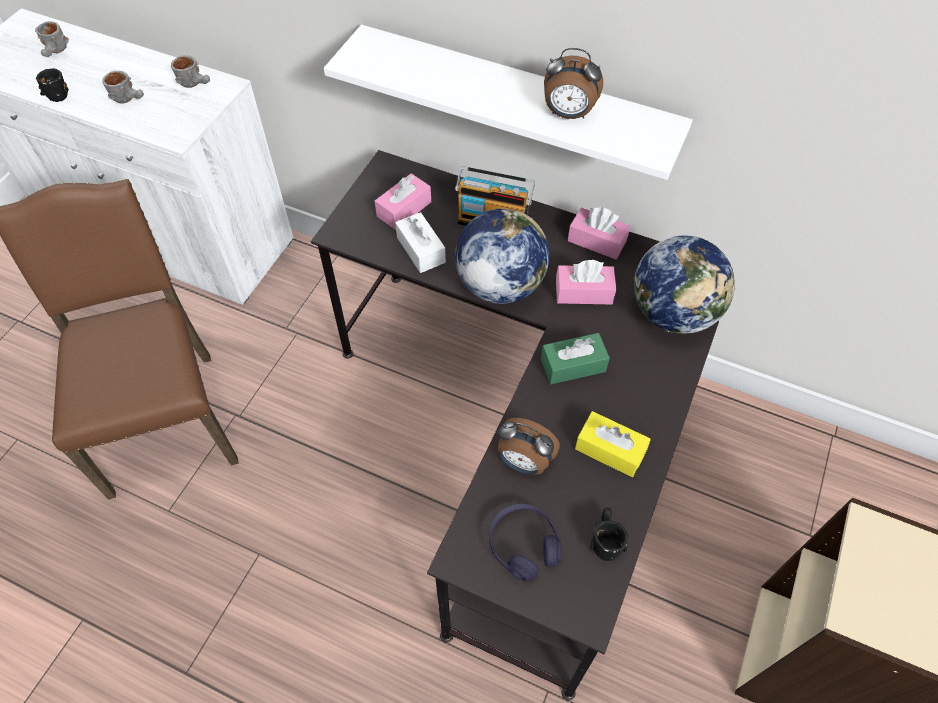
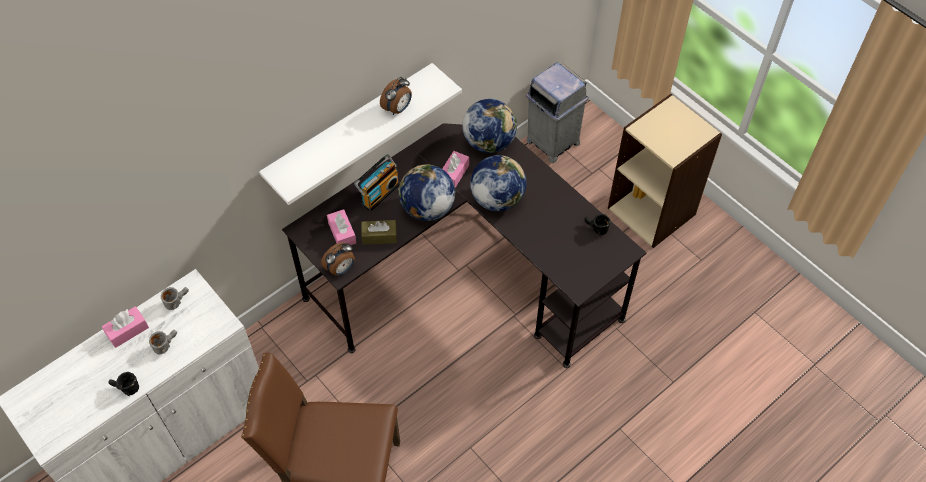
camera: 65 degrees left, 0 degrees up
(56, 52) = (76, 382): grey mug -> none
(421, 250) = (379, 236): white tissue box -> brown tissue box
(523, 462) = (541, 243): alarm clock -> alarm clock (341, 269)
(523, 545) = (583, 261): purple headphones -> none
(573, 365) = (497, 199): green tissue box -> globe
(597, 241) = (423, 152): pink tissue box -> pink tissue box (127, 331)
(610, 450) = (552, 205): yellow tissue box -> none
(823, 454) = (552, 141): none -> grey trash can

